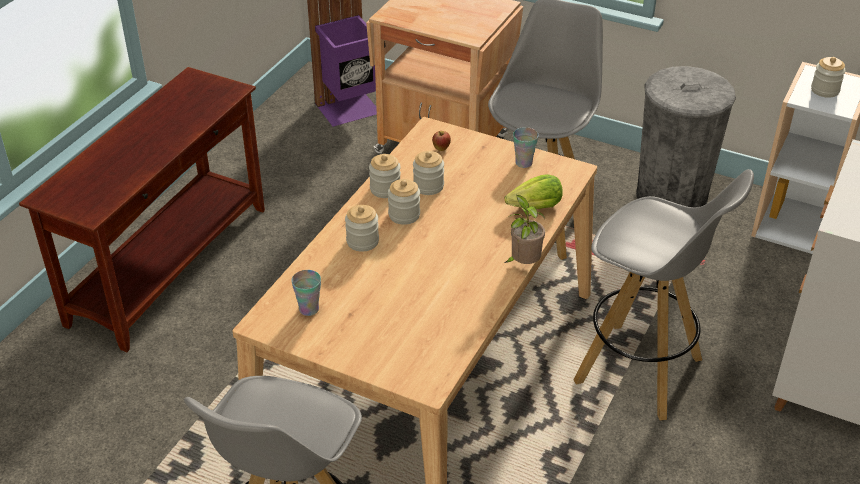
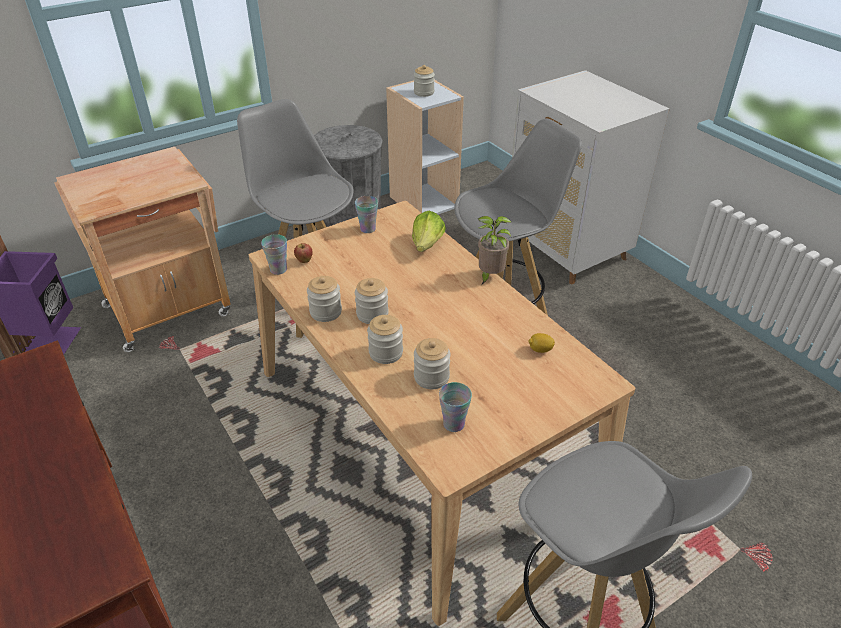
camera: 60 degrees left, 0 degrees up
(417, 141) = (278, 269): none -> cup
(428, 186) = (347, 286): jar -> jar (431, 377)
(441, 330) = (540, 350): none -> lemon

